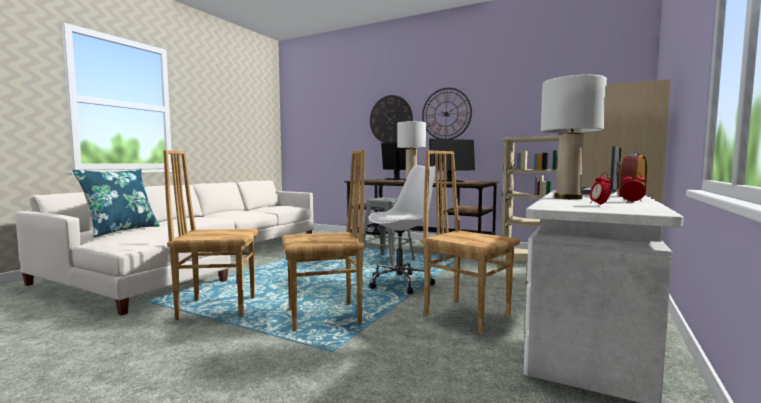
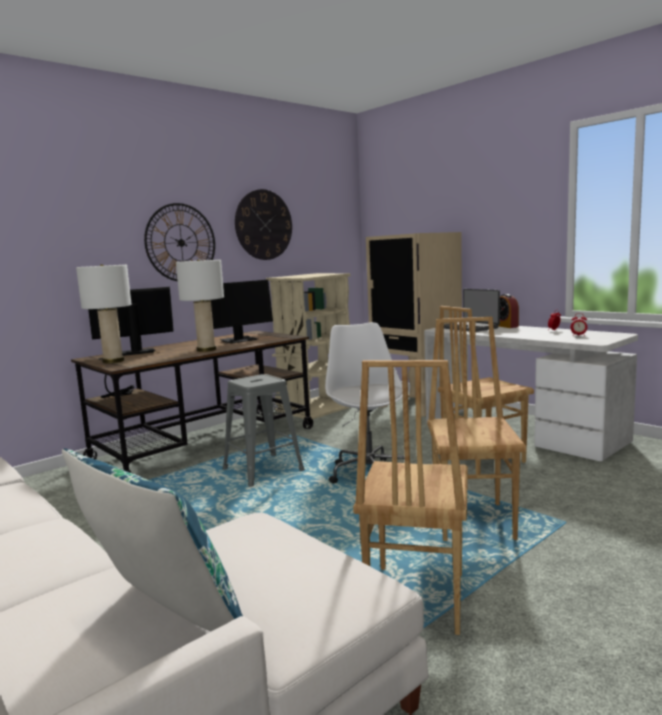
camera: 70 degrees left, 5 degrees up
(391, 119) = (87, 249): wall clock -> wall clock (263, 225)
(450, 181) = (239, 340): monitor -> monitor turned 60 degrees clockwise
(568, 198) = (524, 335): white table lamp -> white table lamp (113, 361)

